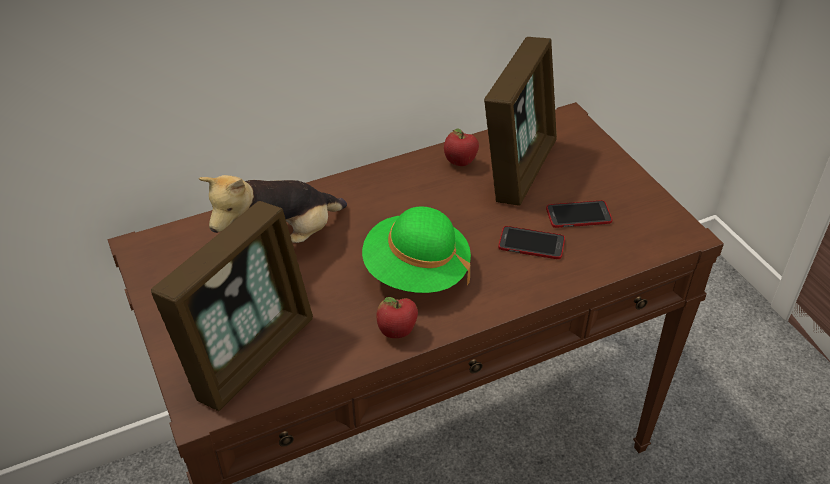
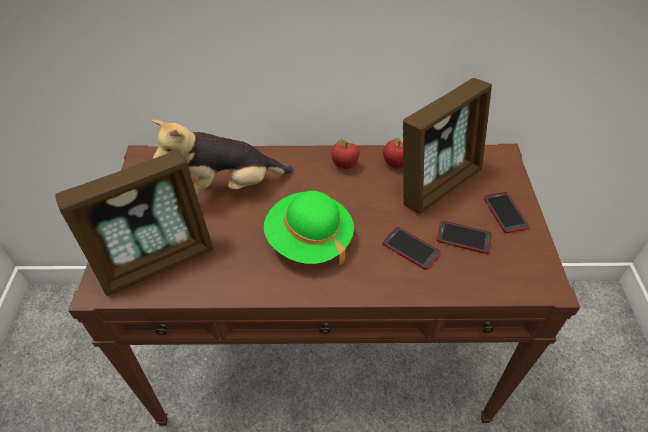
camera: 25 degrees right, 5 degrees up
(397, 332) = (265, 283): apple -> apple (344, 166)
(605, 177) = (505, 213): none -> phone

